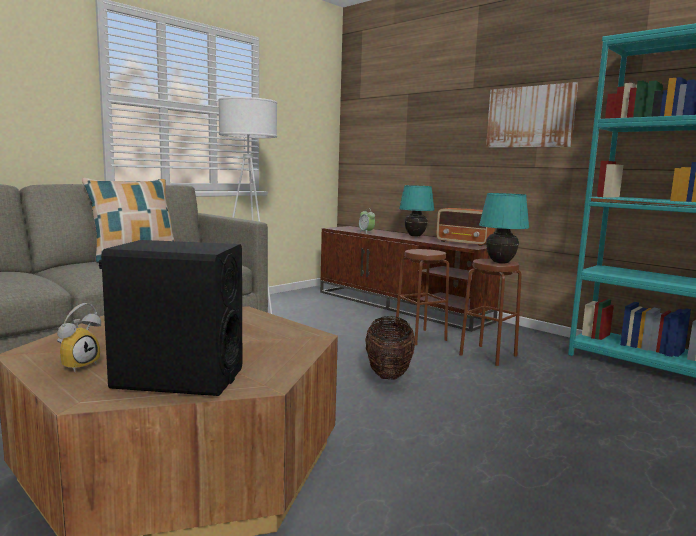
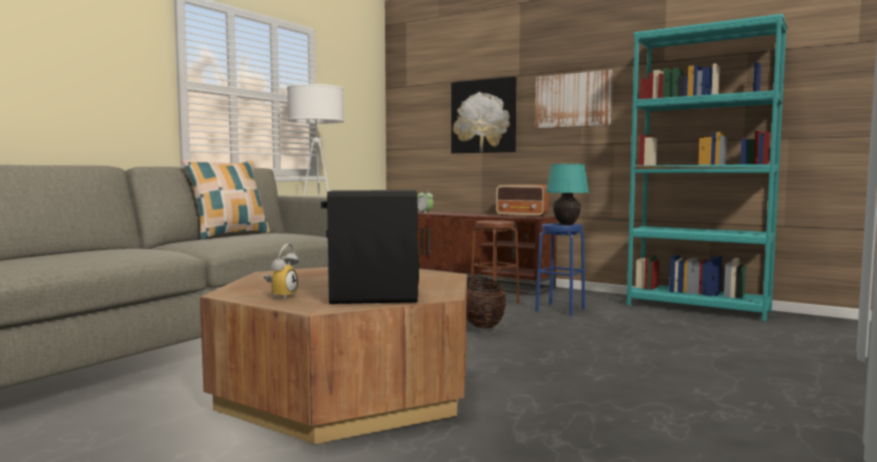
camera: 10 degrees left, 5 degrees down
(415, 236) = (473, 213): turquoise table lamp -> none
(434, 132) = (484, 116): none -> picture
(488, 355) = (560, 309): brown stool -> blue stool

